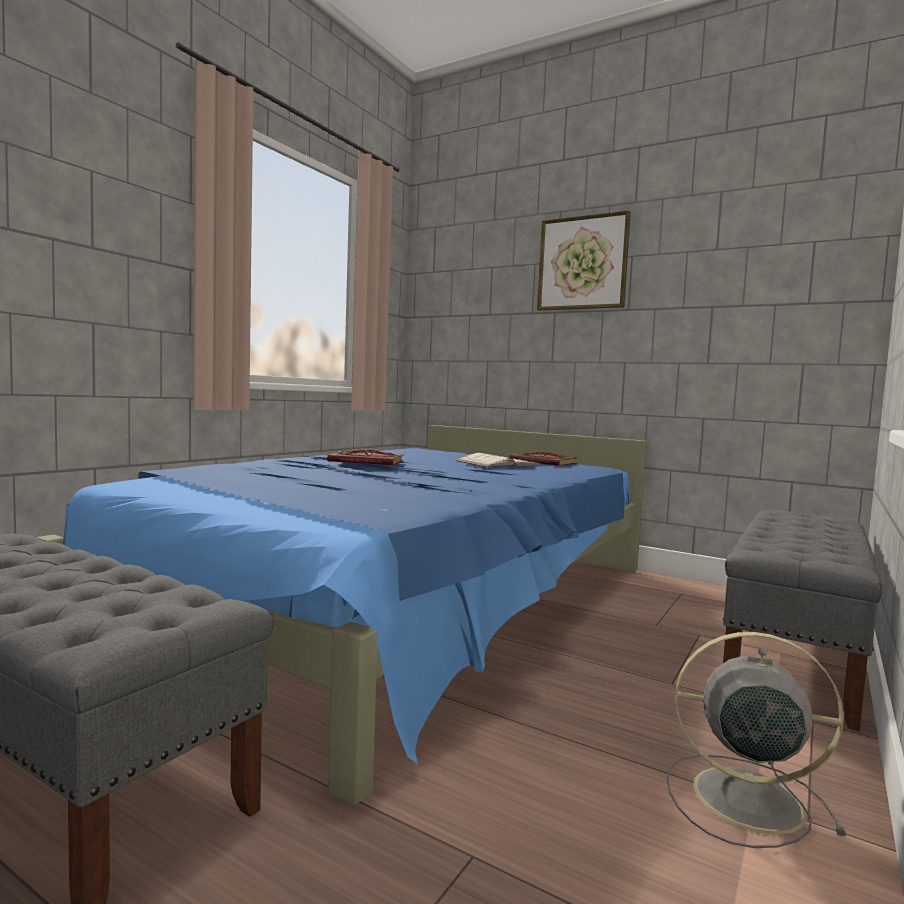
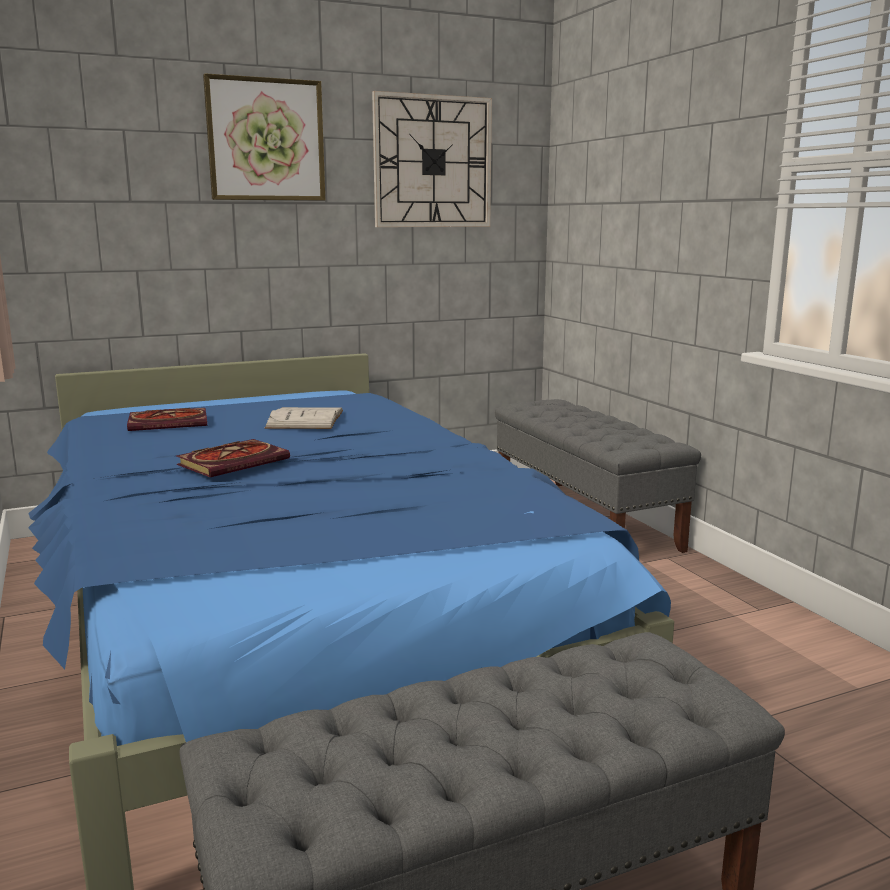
camera: 55 degrees left, 10 degrees up
(545, 462) = (310, 402): book -> book (170, 423)
(736, 266) = (432, 162): none -> wall clock
(741, 798) = (730, 616): grey fan -> none

